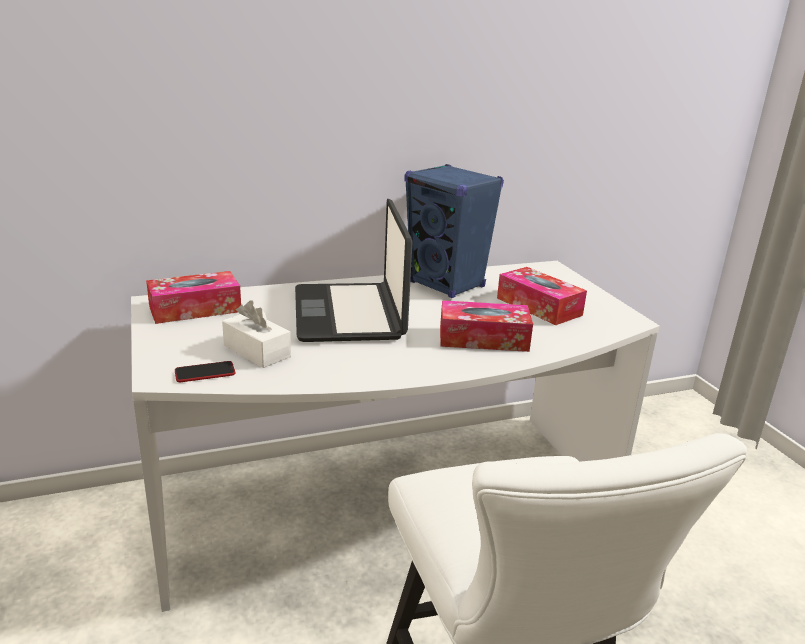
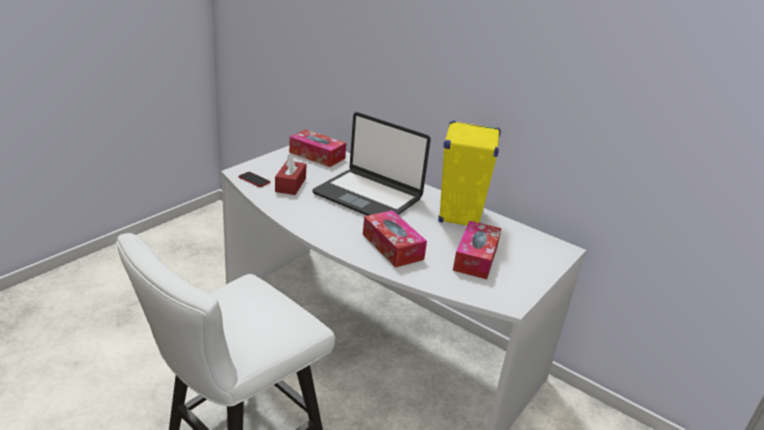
camera: 55 degrees right, 5 degrees up
(257, 351) = (290, 185): white tissue box -> red tissue box
(349, 314) = (368, 196): laptop -> laptop turned 105 degrees counterclockwise
(447, 285) = (460, 215): blue speaker -> yellow speaker

